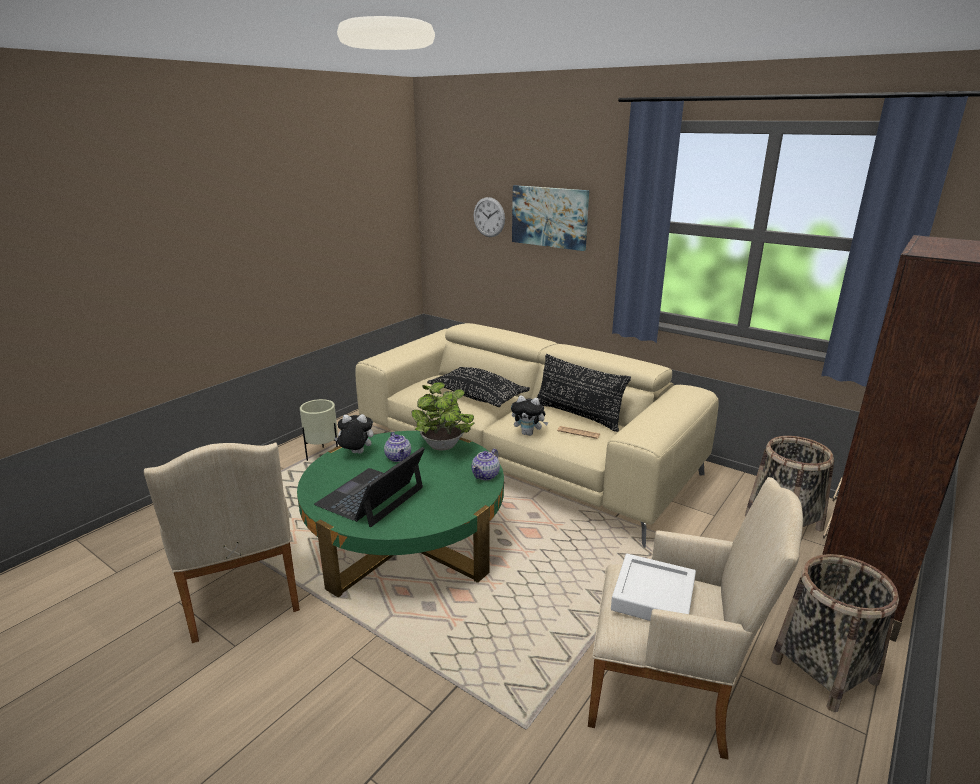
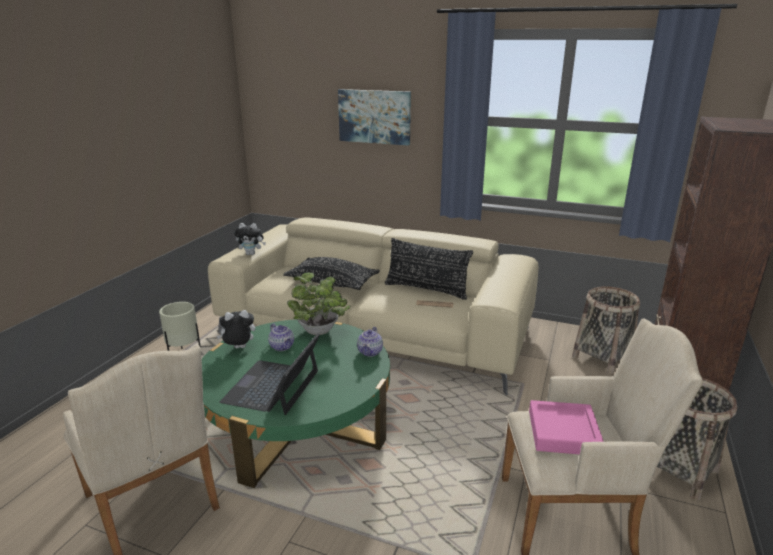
camera: 15 degrees left, 0 degrees up
(489, 217) = (315, 119): wall clock -> none
(528, 433) = (391, 310): plush toy -> plush toy (251, 254)
(653, 596) = (563, 433): white tray -> pink tray

